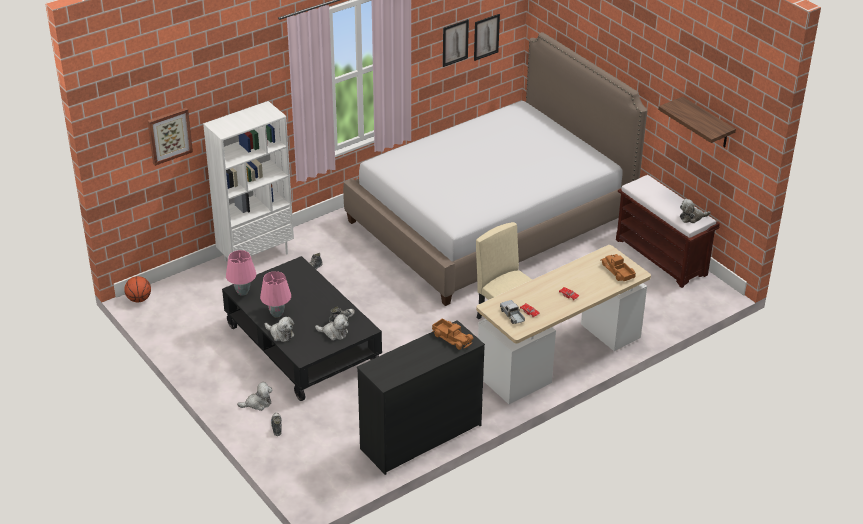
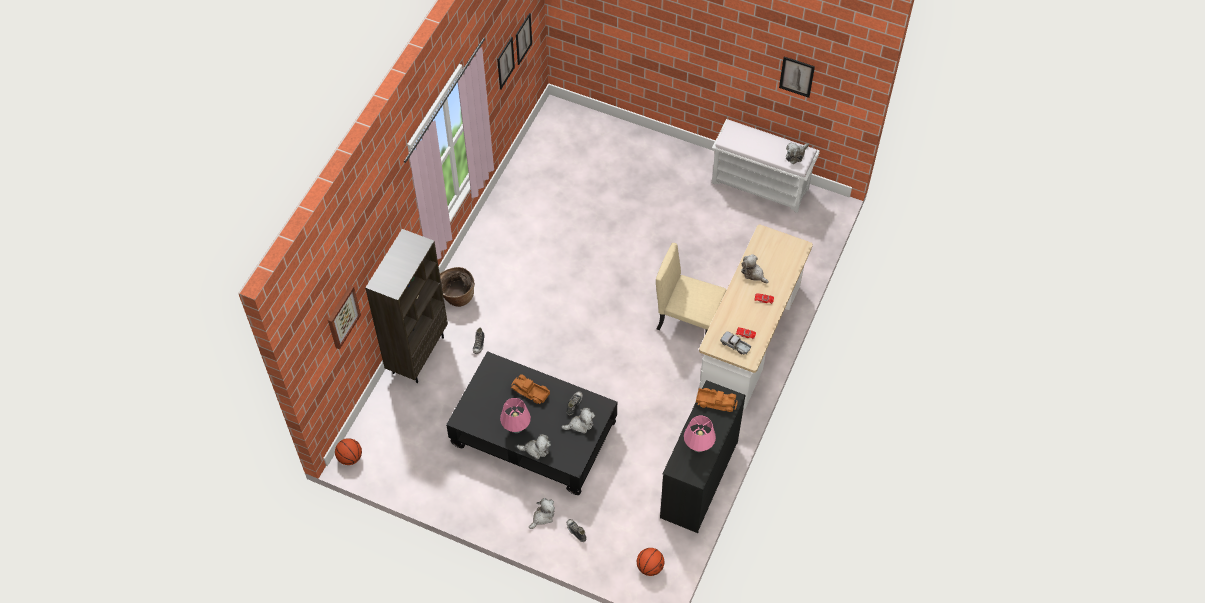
camera: 30 degrees left, 20 degrees up
(242, 292) = (467, 420): pink table lamp -> pink table lamp (698, 447)
(256, 256) = (417, 354): white bookcase -> brown bookcase
(318, 480) = (650, 567): none -> basketball
(323, 232) = (457, 296): none -> basket
(491, 221) = (594, 211): bed -> none
(574, 274) = (753, 273): none -> plush toy
(617, 271) = (784, 253): toy truck -> toy truck (530, 392)
(662, 257) = (761, 185): brown bench -> white bench
(707, 123) = (796, 76): shelf -> picture

